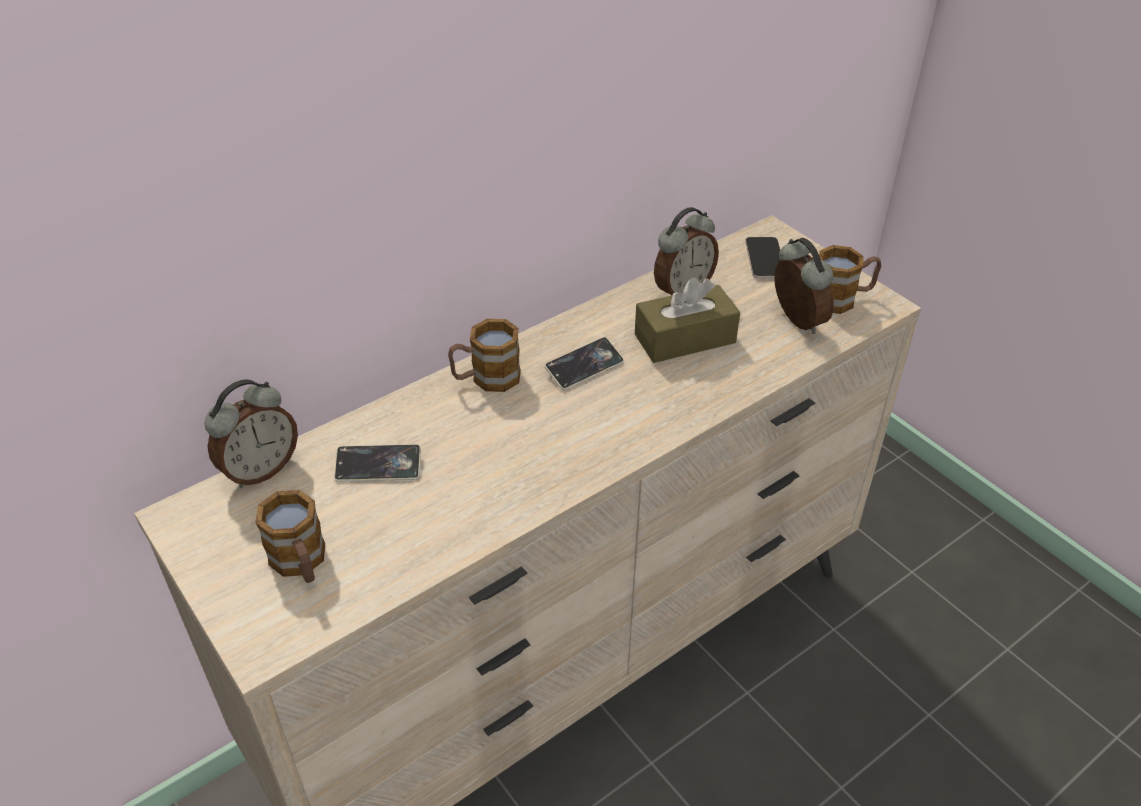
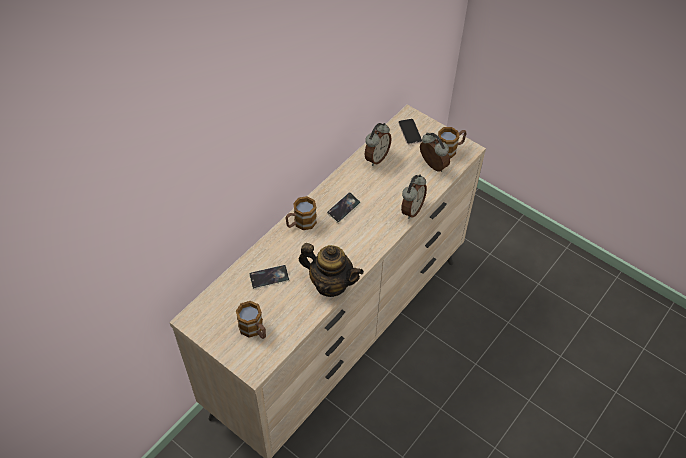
camera: 15 degrees left, 10 degrees up
(260, 469) = (217, 290): alarm clock -> alarm clock (411, 209)
(505, 502) = (330, 284): none -> teapot
(685, 338) = (384, 185): brown tissue box -> none

